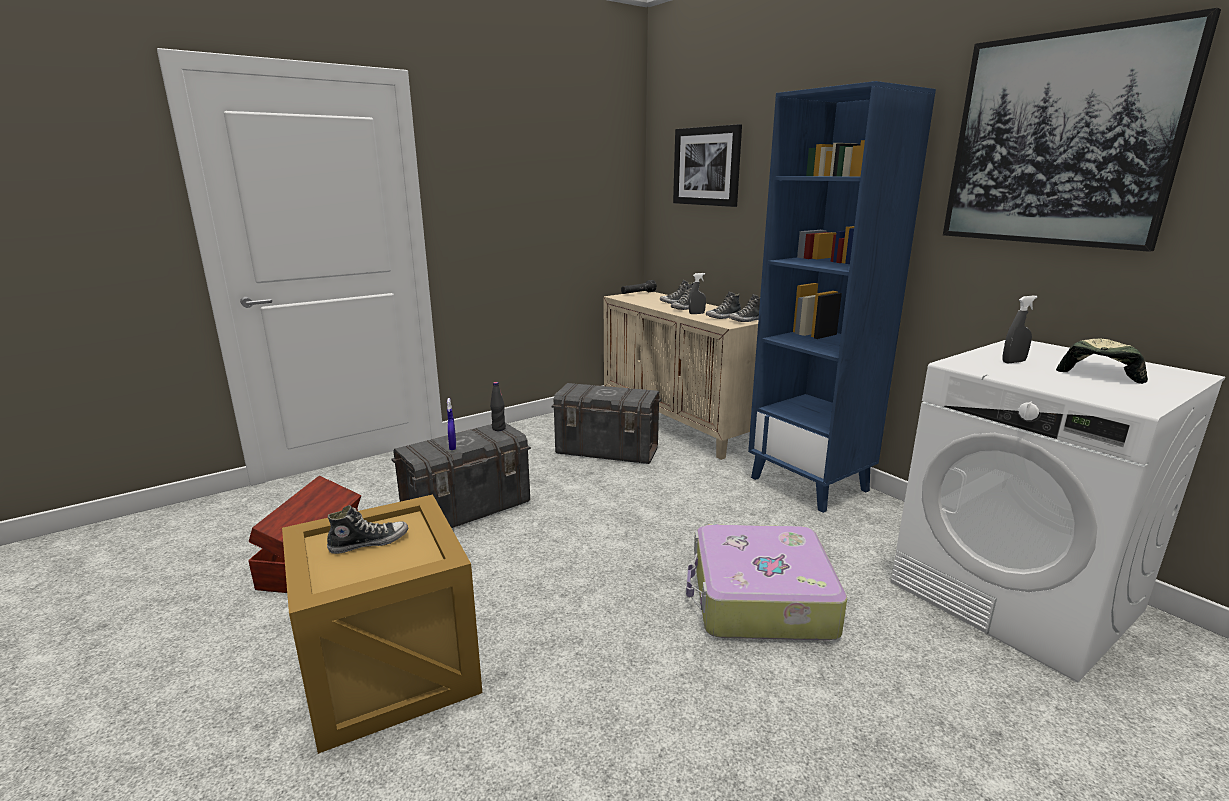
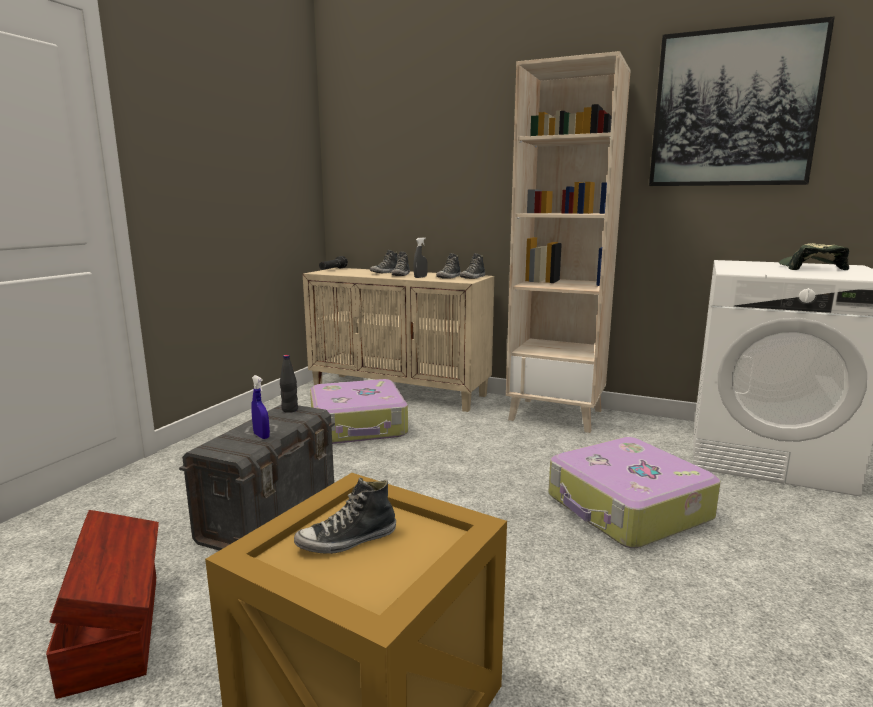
camera: 30 degrees left, 5 degrees down
(369, 542) = (347, 540): shoe -> shoe turned 150 degrees counterclockwise
(607, 451) = (359, 425): grey storage box -> suitcase
(707, 166) = (400, 141): picture -> none
(810, 484) = (556, 415): blue bookcase -> beige bookcase
(1013, 362) = (756, 268): grey spray bottle -> none

